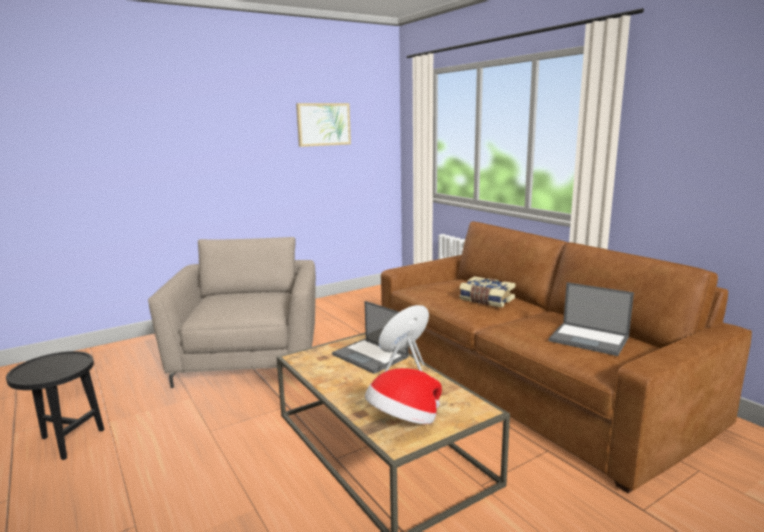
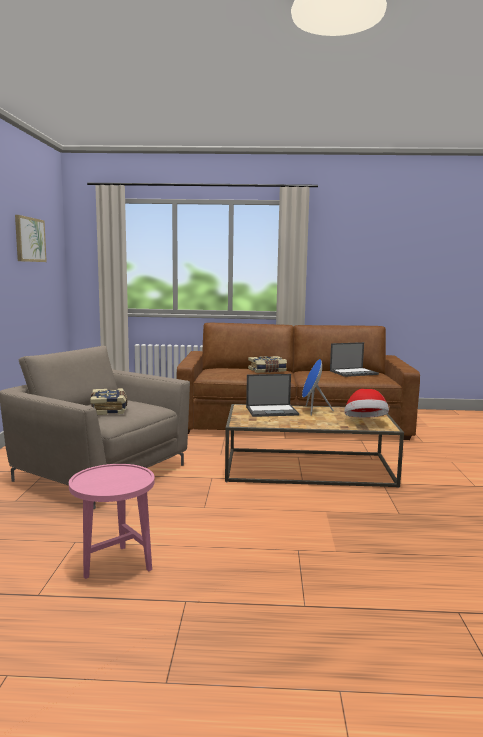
camera: 55 degrees left, 5 degrees down
(66, 441) = (114, 566): black side table -> pink side table
(232, 303) = (109, 410): none -> book

